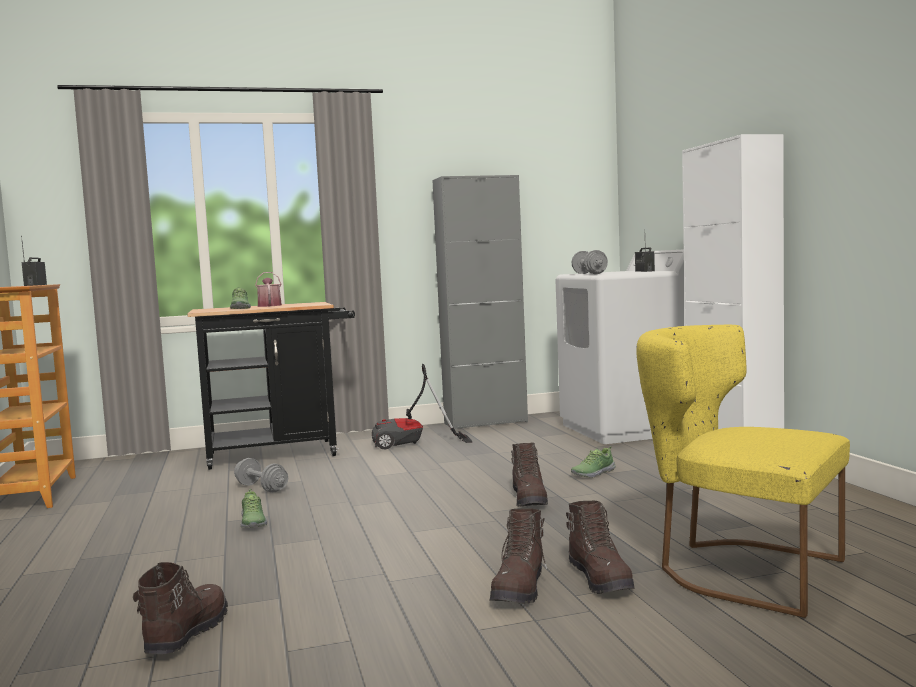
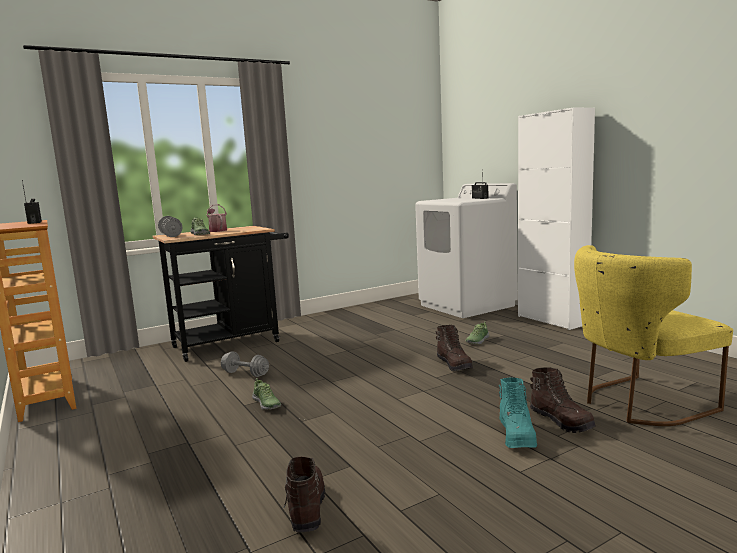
camera: 15 degrees left, 5 degrees up
(412, 444) = (328, 328): vacuum cleaner -> none
(485, 422) = (365, 307): grey cabinet -> none
(520, 589) = (517, 435): brown boot -> turquoise boot
(589, 274) = (446, 201): grey dumbbell -> grey dumbbell (171, 235)
(739, 570) = (638, 403): yellow chair -> yellow chair turned 45 degrees counterclockwise

